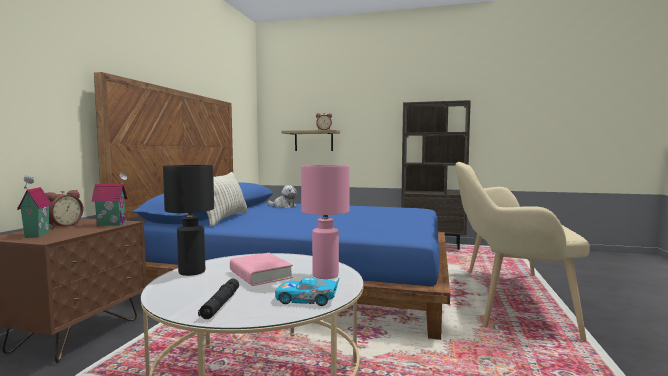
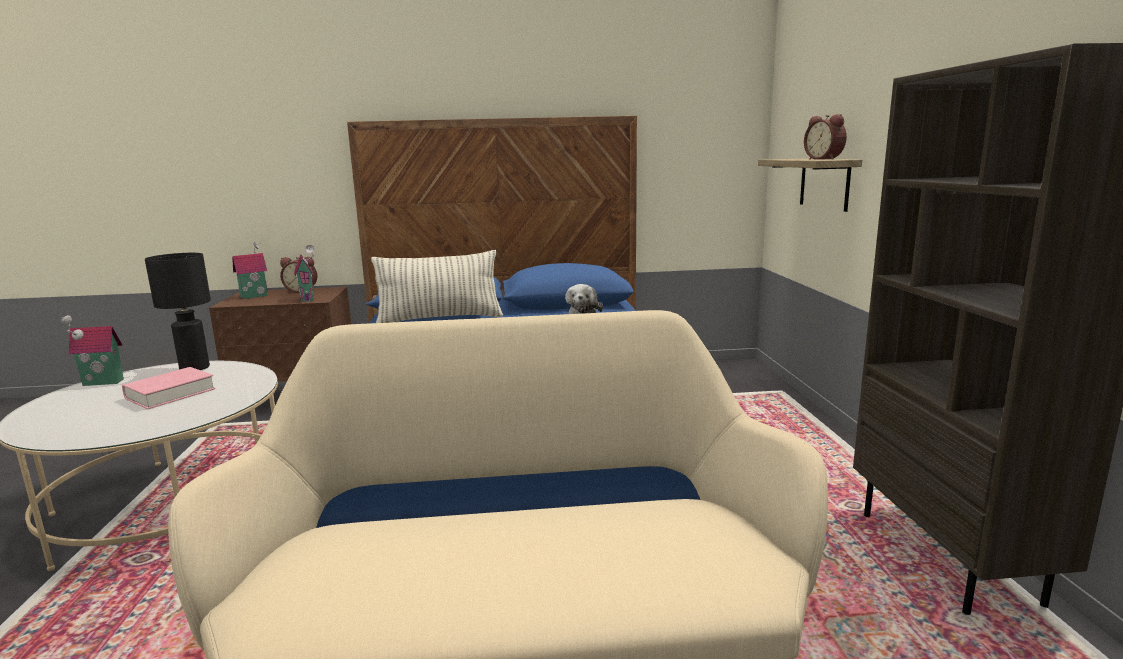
camera: 70 degrees right, 10 degrees up
(175, 299) = (101, 383): none -> toy house
(220, 304) = (72, 400): black flashlight -> none
(307, 299) = (58, 429): toy car -> none
(324, 275) = (149, 422): pink table lamp -> none

